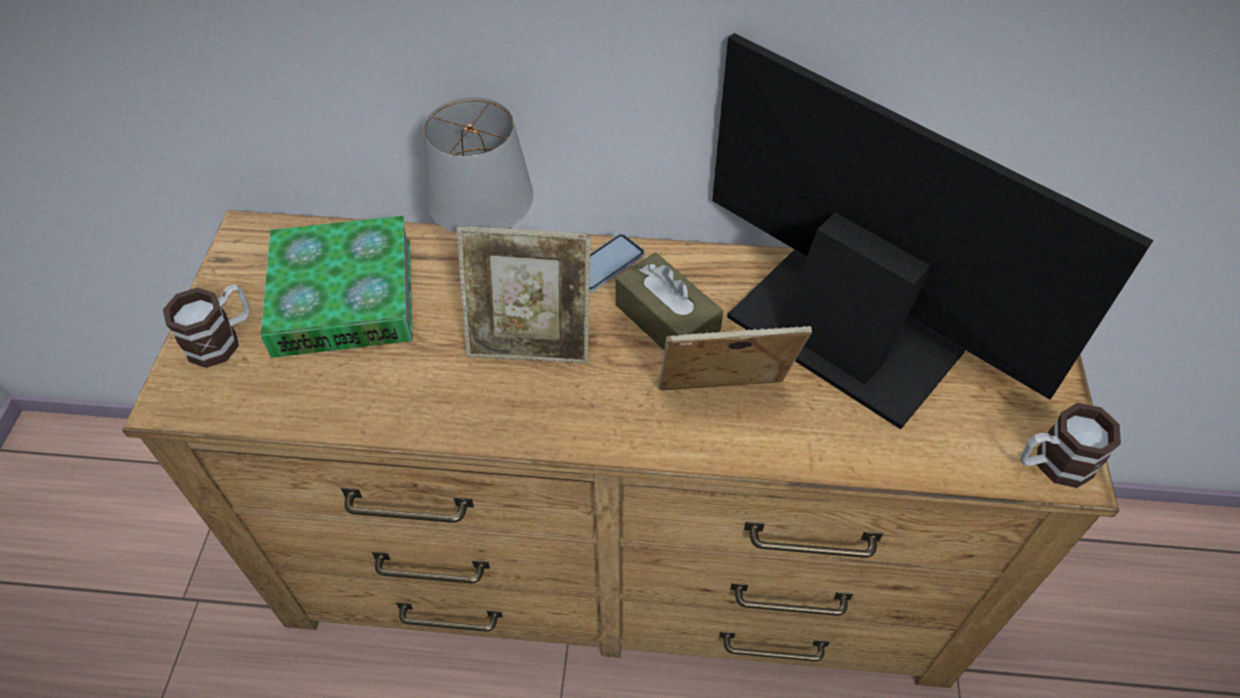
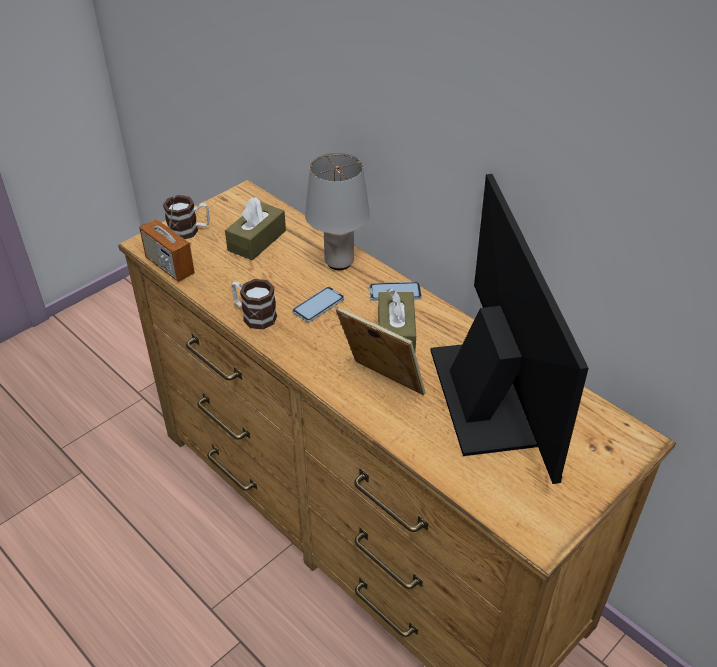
camera: 40 degrees right, 10 degrees down
(252, 414) = (170, 266): none -> radio
(344, 297) = (257, 240): book -> brown tissue box
(531, 342) = (318, 305): picture frame -> phone
(1052, 464) = (533, 528): mug -> mug (254, 315)

